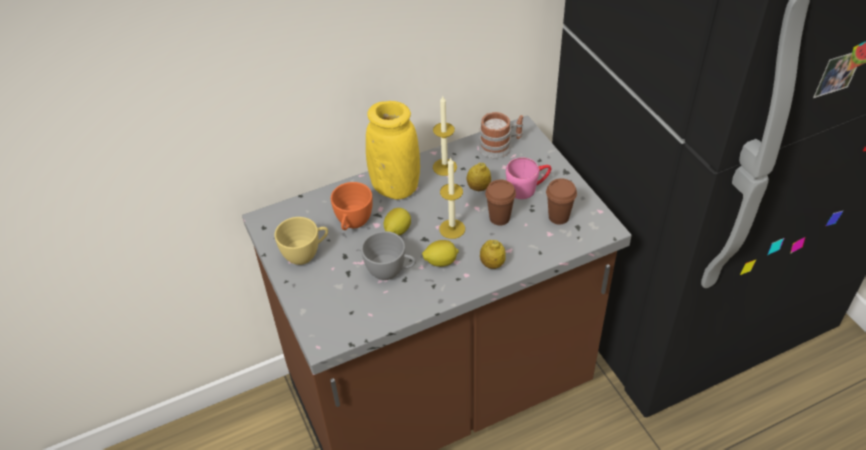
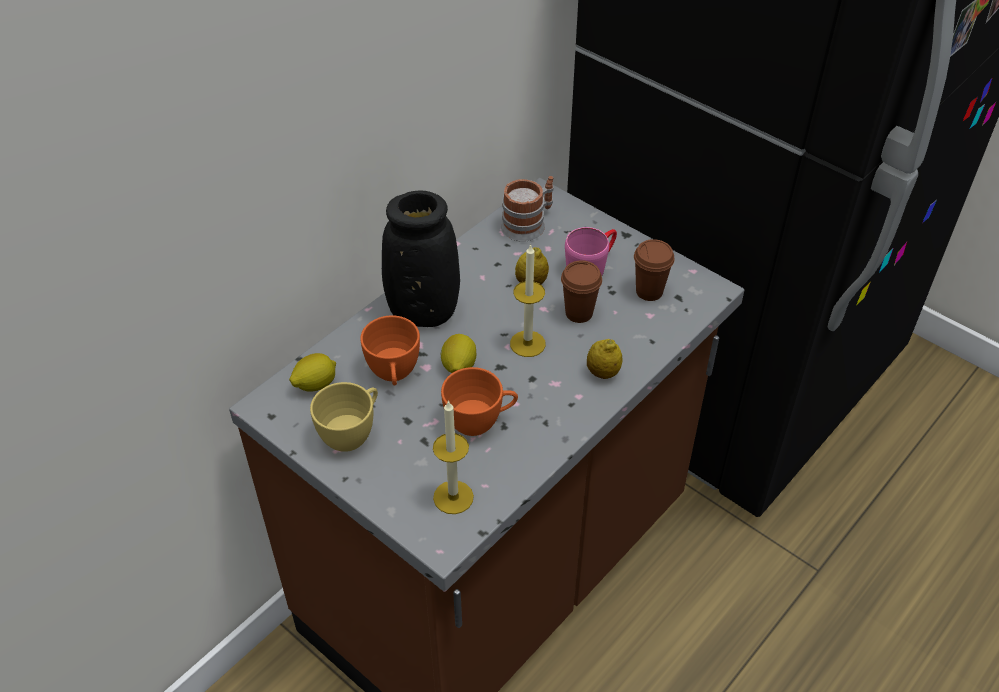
camera: 25 degrees left, 0 degrees up
(390, 272) = (480, 422): grey cup -> orange cup
(395, 187) = (423, 311): yellow vase -> black vase
(440, 262) = (537, 389): lemon -> lemon (315, 384)
(444, 167) = (473, 268): candle -> candle (453, 497)

